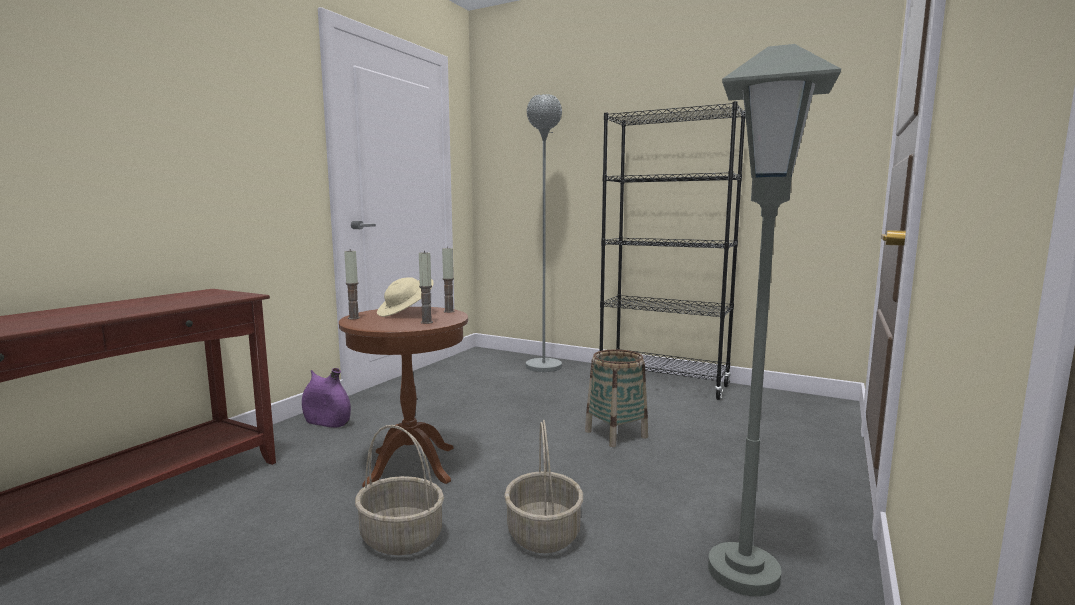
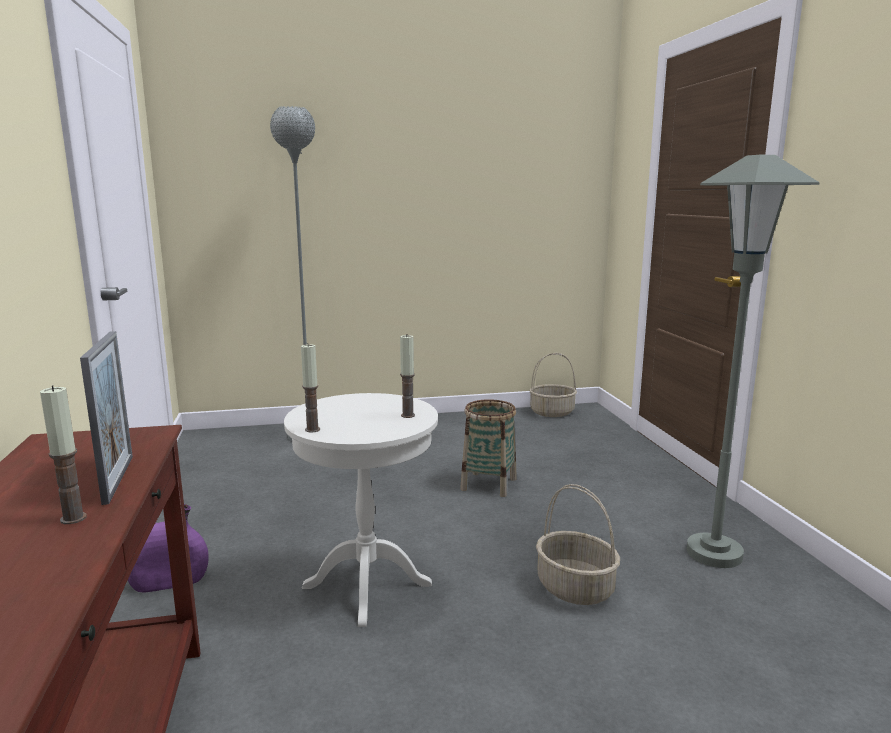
camera: 40 degrees left, 5 degrees up
(164, 306) = (118, 479): none -> picture frame
(400, 538) = (481, 649): basket -> basket (551, 412)
(406, 312) = (344, 409): beige hat -> none
(411, 466) = (367, 585): brown side table -> white side table
(449, 311) = (381, 397): candle -> candle (73, 518)
(663, 384) = (449, 424): black bookcase -> none

